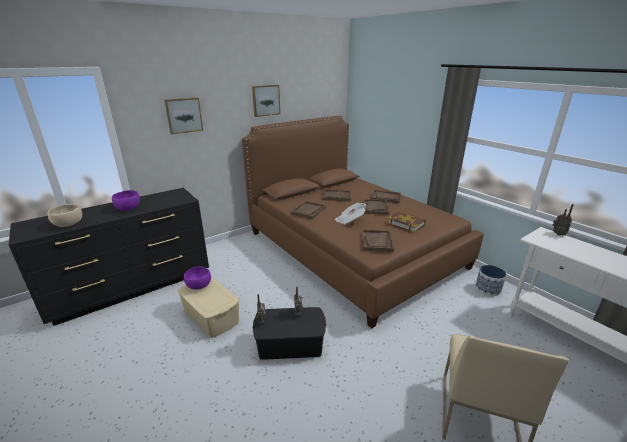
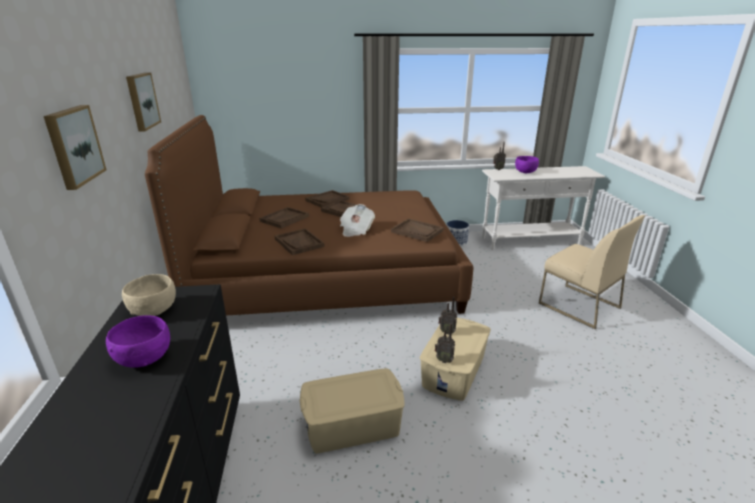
camera: 60 degrees left, 0 degrees up
(69, 224) = (111, 452): beige bowl -> beige bowl (154, 309)
(199, 285) = (321, 398): purple bowl -> purple bowl (525, 172)
(290, 344) = (454, 371): black storage box -> beige storage box
(406, 224) = (395, 211): book -> none

